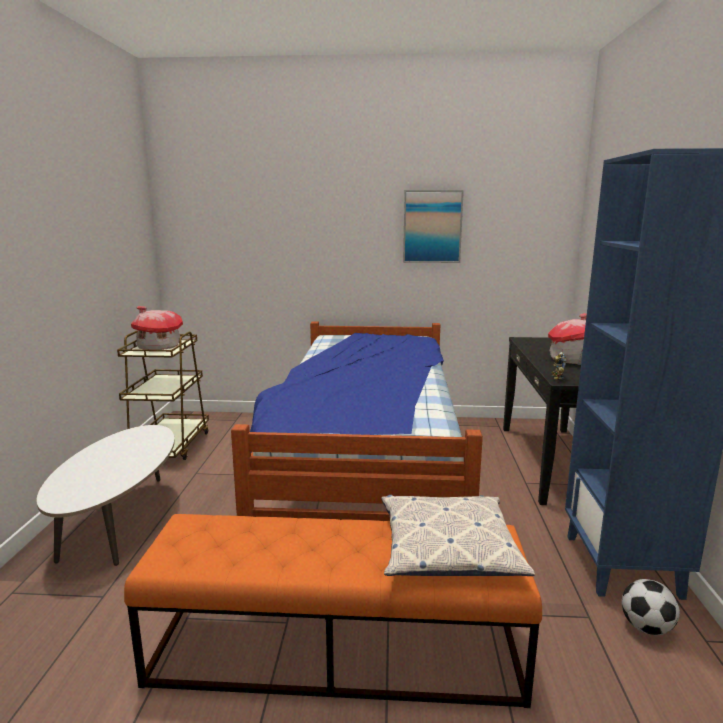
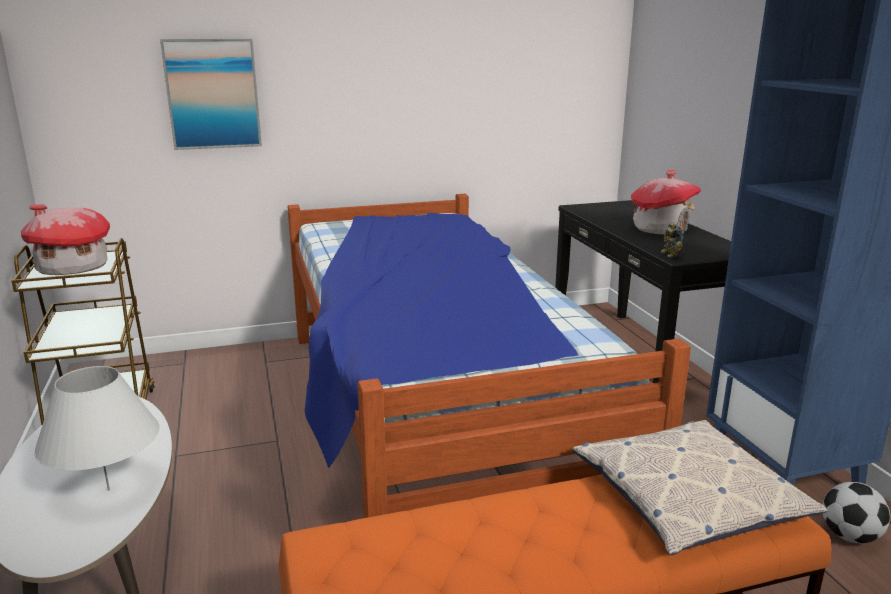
camera: 20 degrees left, 5 degrees up
(114, 475) = (109, 490): none -> white table lamp
(432, 227) = (450, 60): picture -> picture (213, 94)

